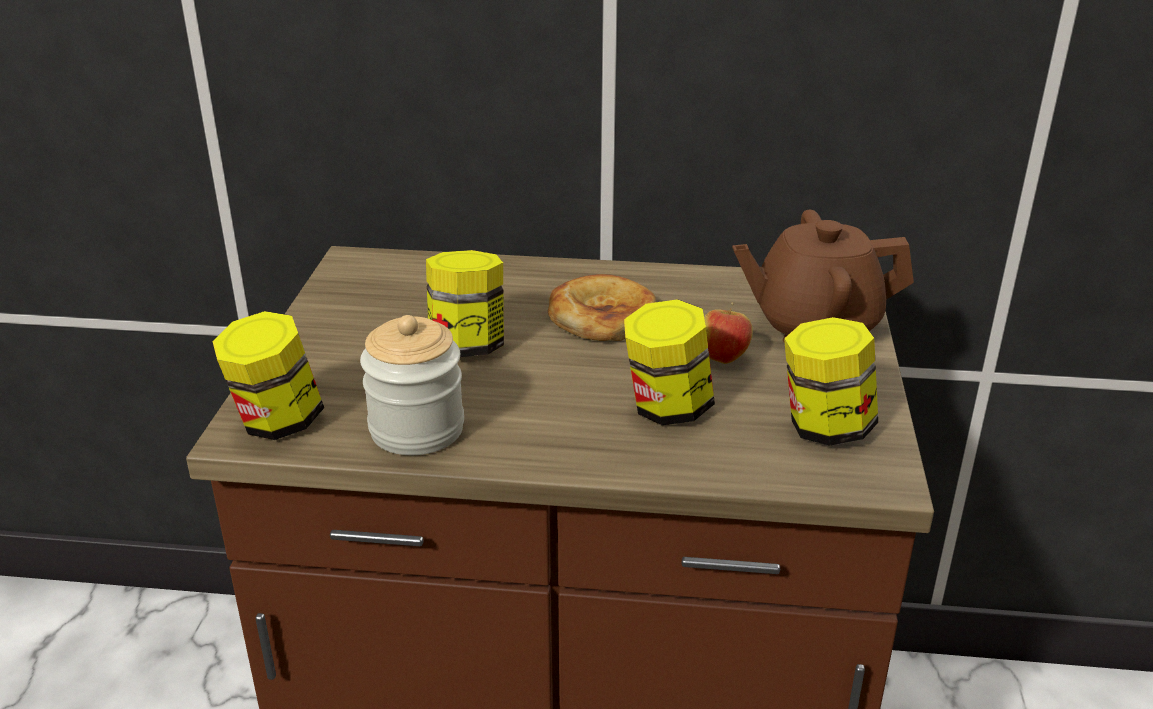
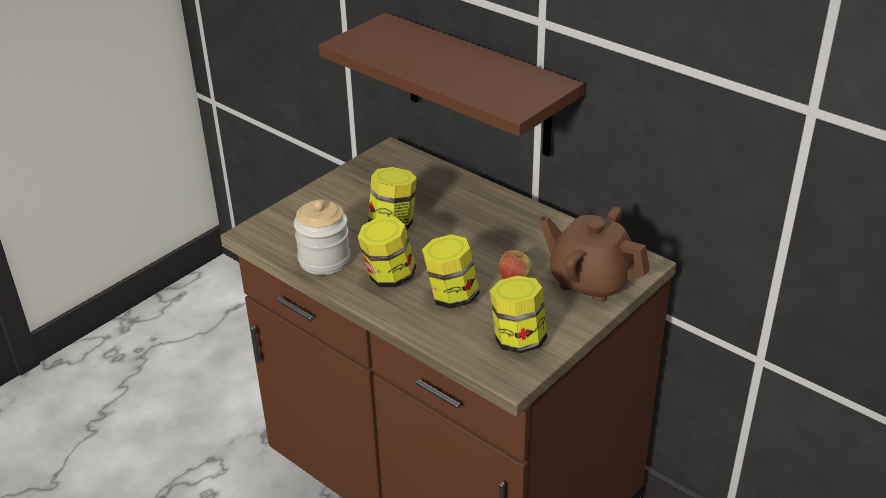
camera: 35 degrees right, 5 degrees up
(277, 422) = (270, 232): jar -> jar (388, 277)
(497, 110) = (478, 86): none -> brown shelf
(601, 315) = (480, 230): bread -> none

